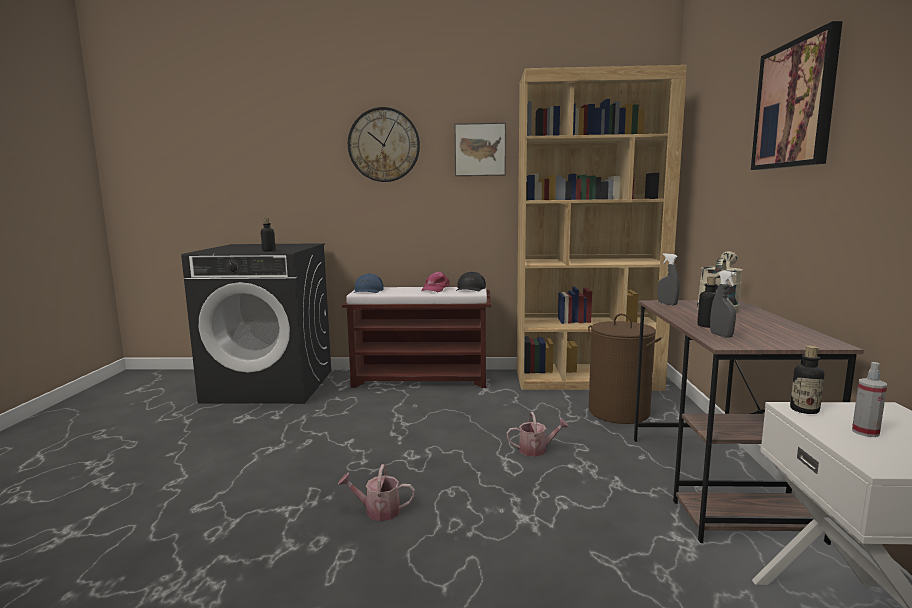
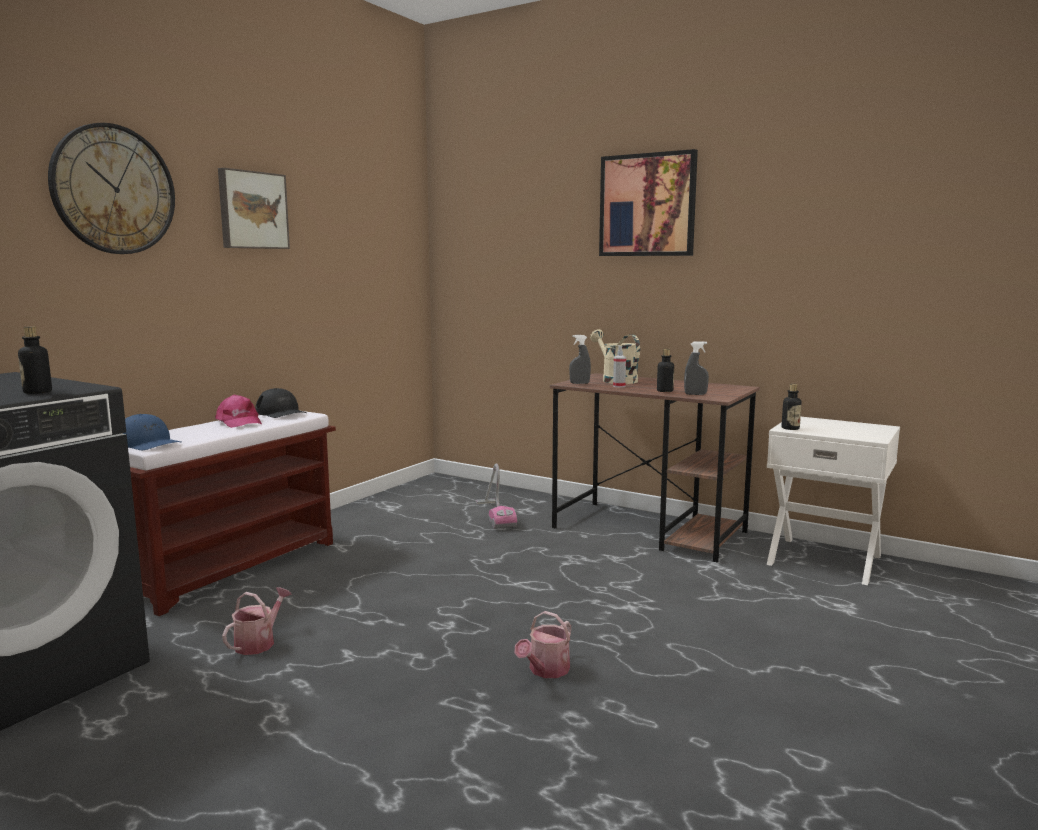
camera: 60 degrees left, 0 degrees up
(536, 450) = (518, 566): watering can -> watering can (259, 642)
(587, 380) = (404, 501): brown bookcase -> none
(619, 412) = (495, 514): brown laundry basket -> vacuum cleaner
(865, 432) = (831, 429): spray bottle -> spray bottle (619, 386)

